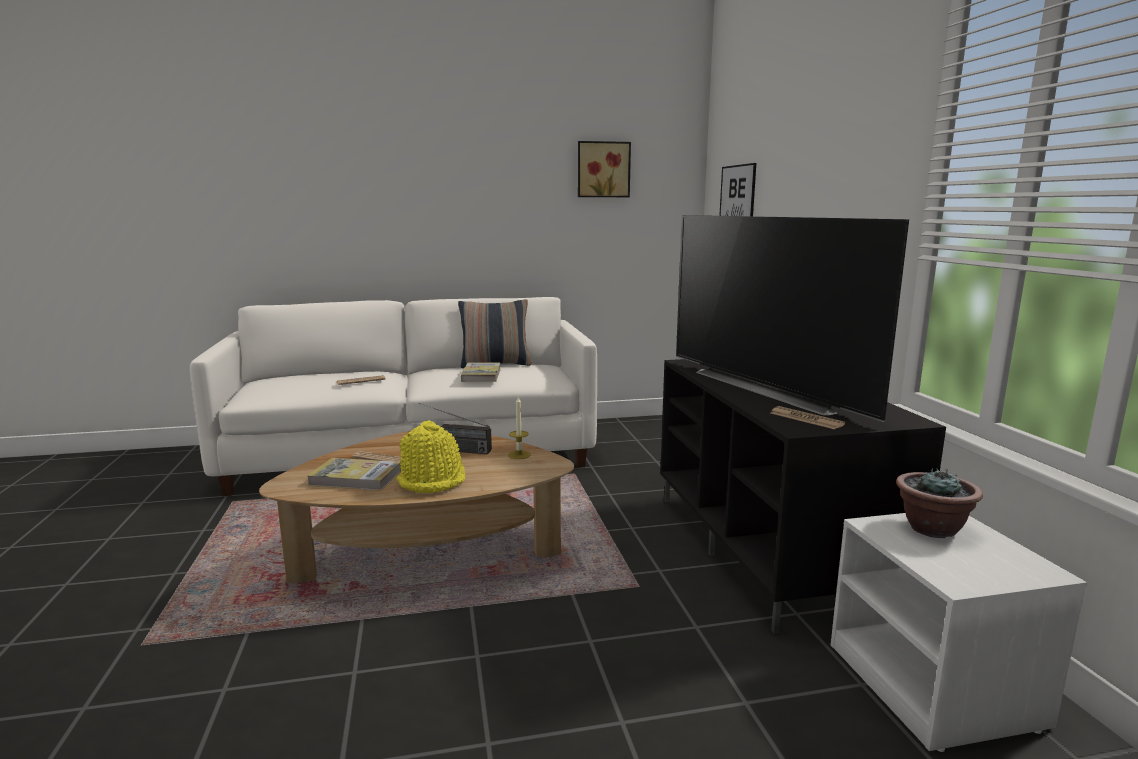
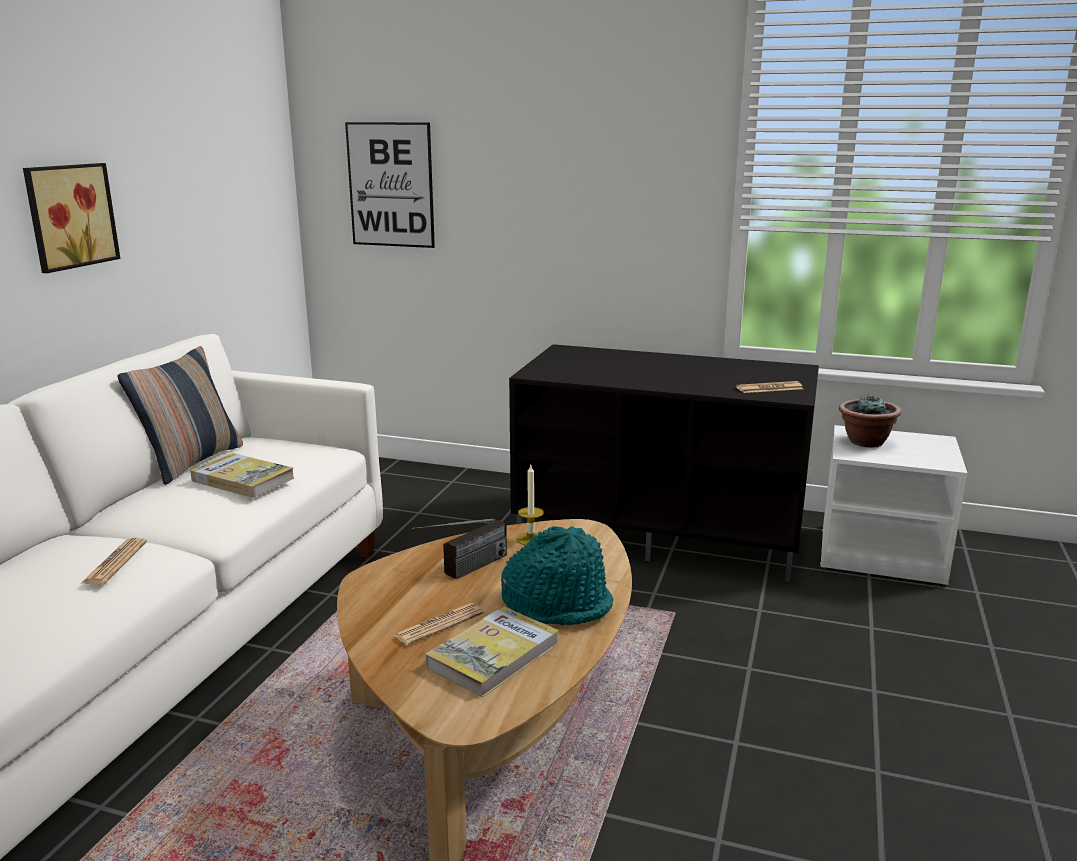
camera: 60 degrees left, 5 degrees up
(432, 480) = (558, 604): yellow hat -> turquoise hat
(603, 169) = (197, 125): picture -> picture (68, 216)
(770, 388) = (668, 374): television -> none

